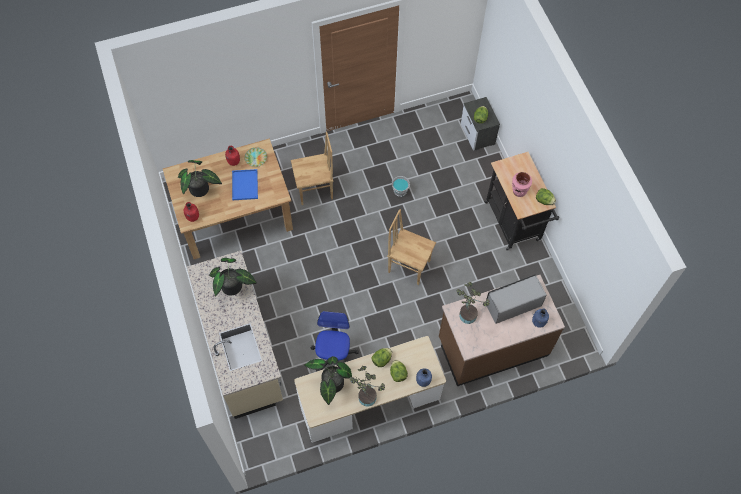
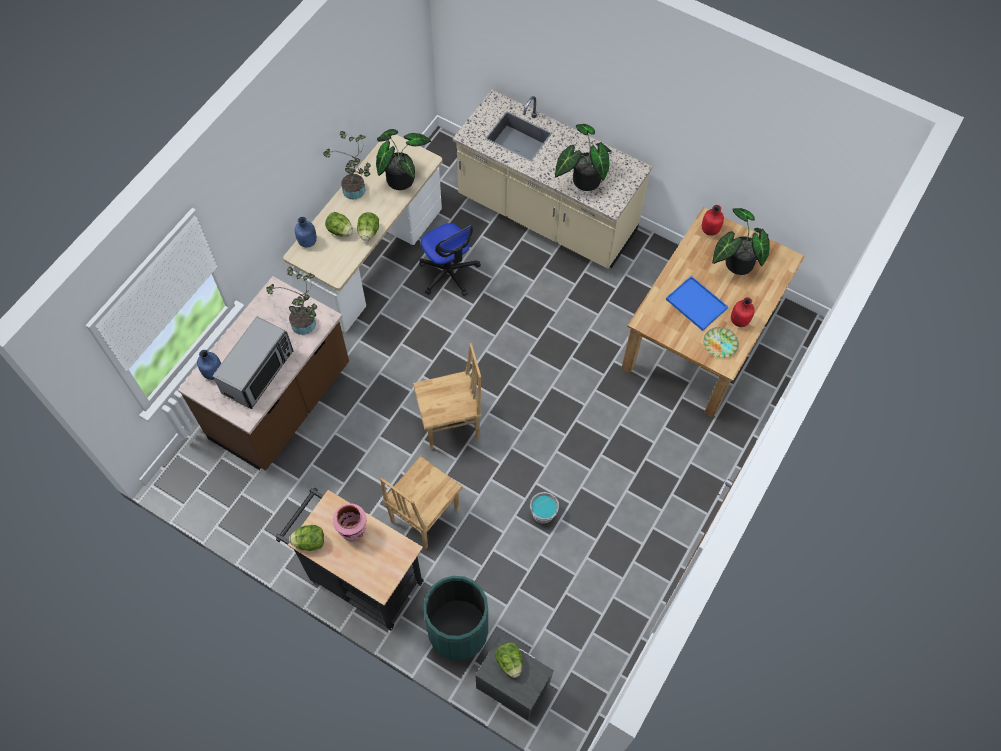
camera: 140 degrees right, 0 degrees up
(315, 191) = (643, 434): brown chair -> brown chair (423, 516)
(485, 171) = (458, 631): none -> green trash can

